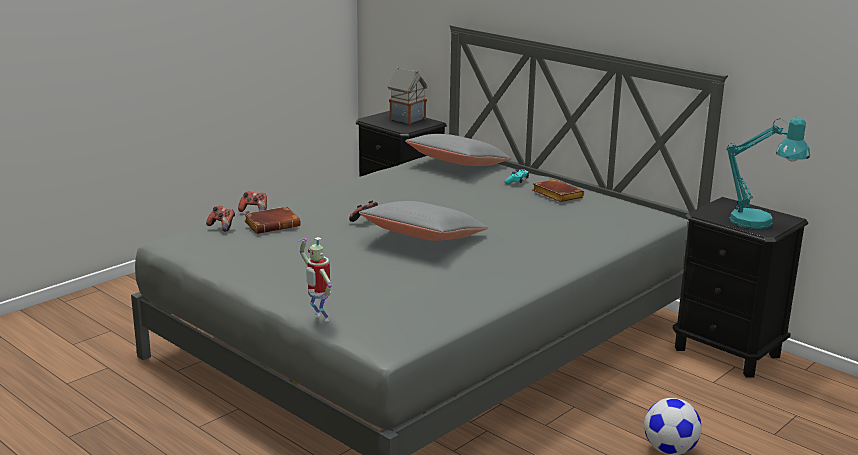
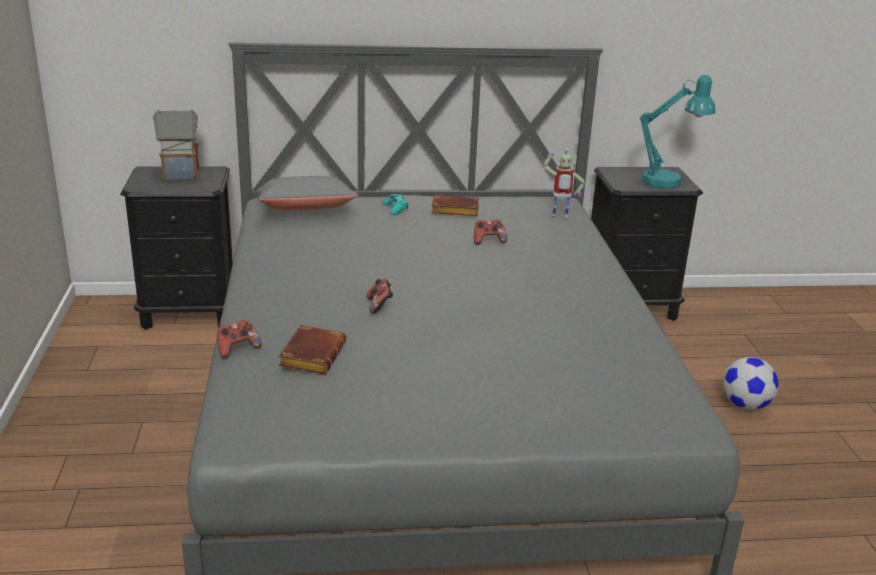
camera: 50 degrees left, 5 degrees up
(222, 227) = (262, 386): game controller -> game controller (488, 241)
(319, 318) = (595, 433): toy robot -> toy robot (559, 217)
(424, 239) = (469, 301): grey pillow -> none

